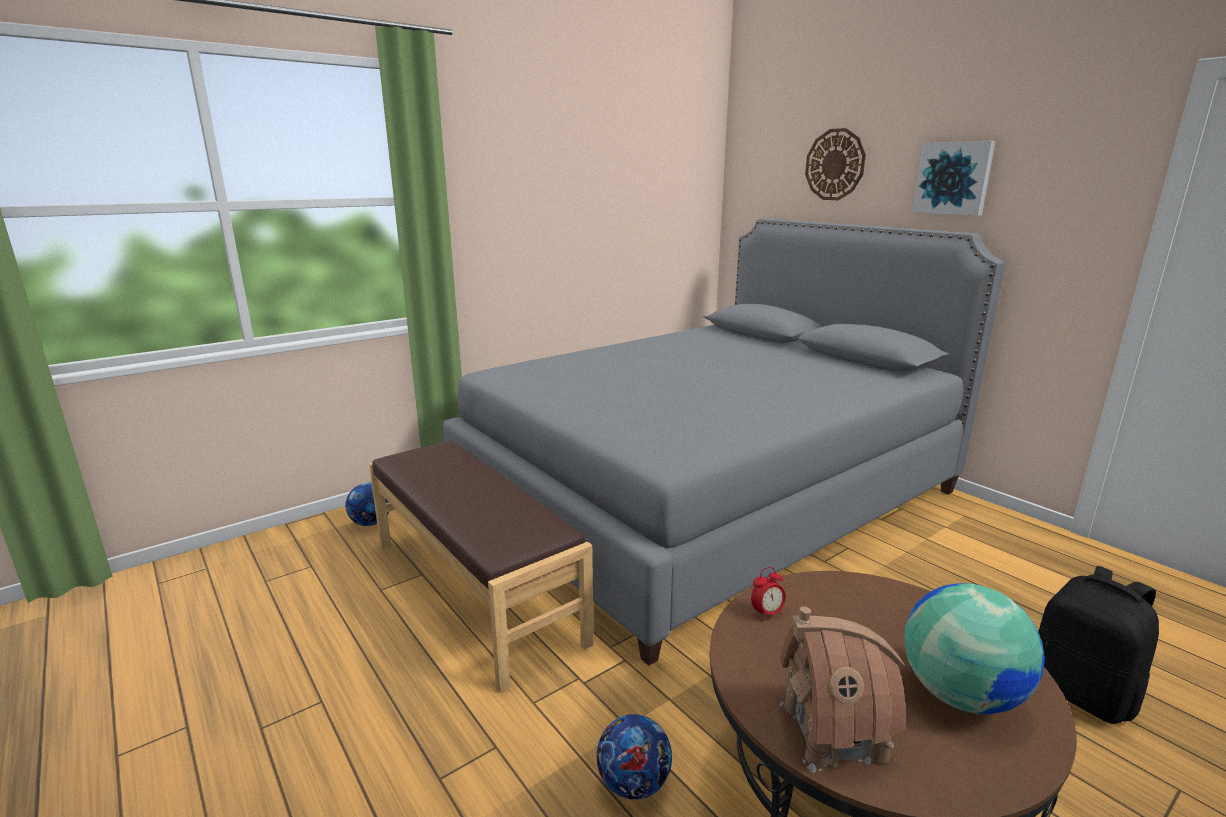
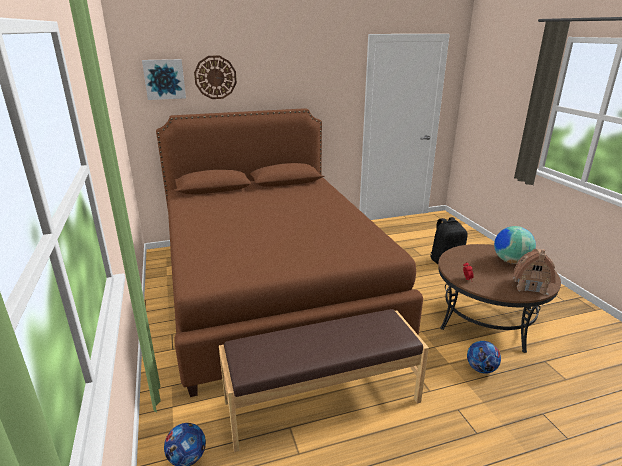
camera: 70 degrees left, 5 degrees up
(707, 496) = (271, 288): grey bed -> brown bed
(953, 178) = (287, 82): picture -> picture (164, 79)

